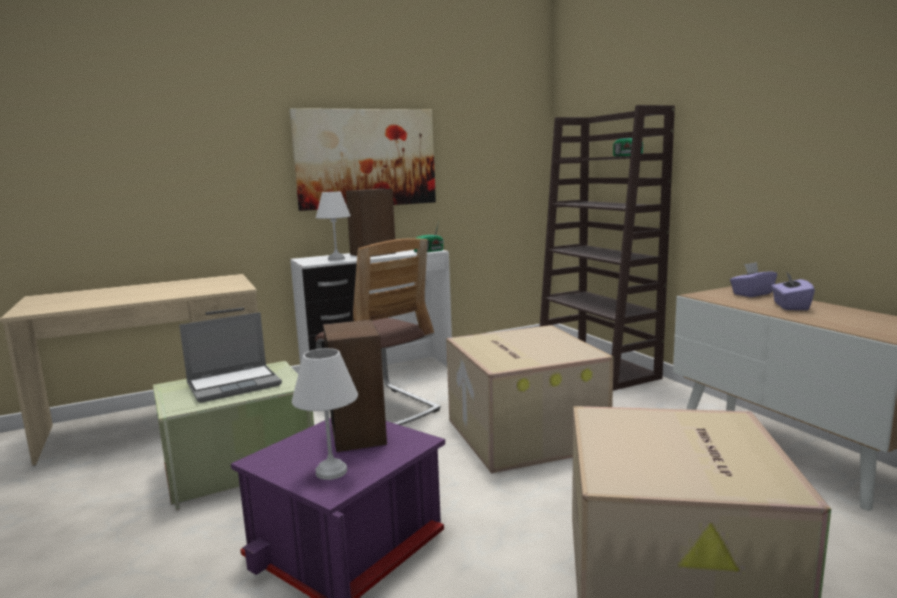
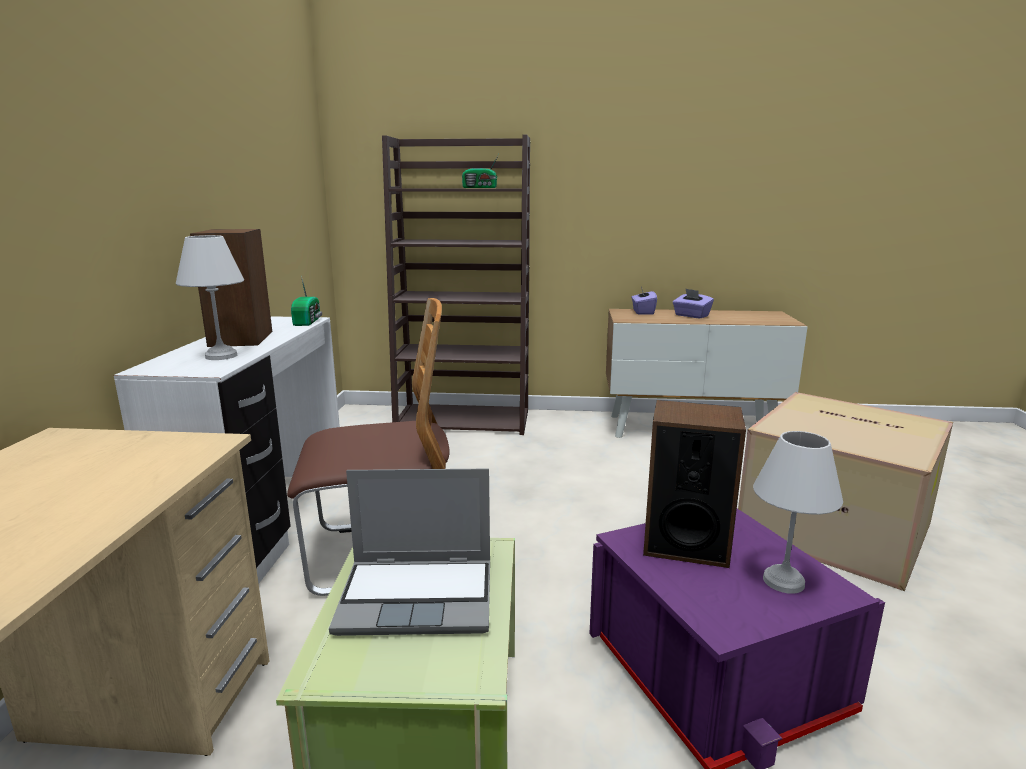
camera: 60 degrees left, 5 degrees up
(235, 384) = (419, 597): laptop -> laptop turned 90 degrees clockwise
(366, 158) = (180, 176): picture -> none
(522, 433) = (560, 499): cardboard box -> none

